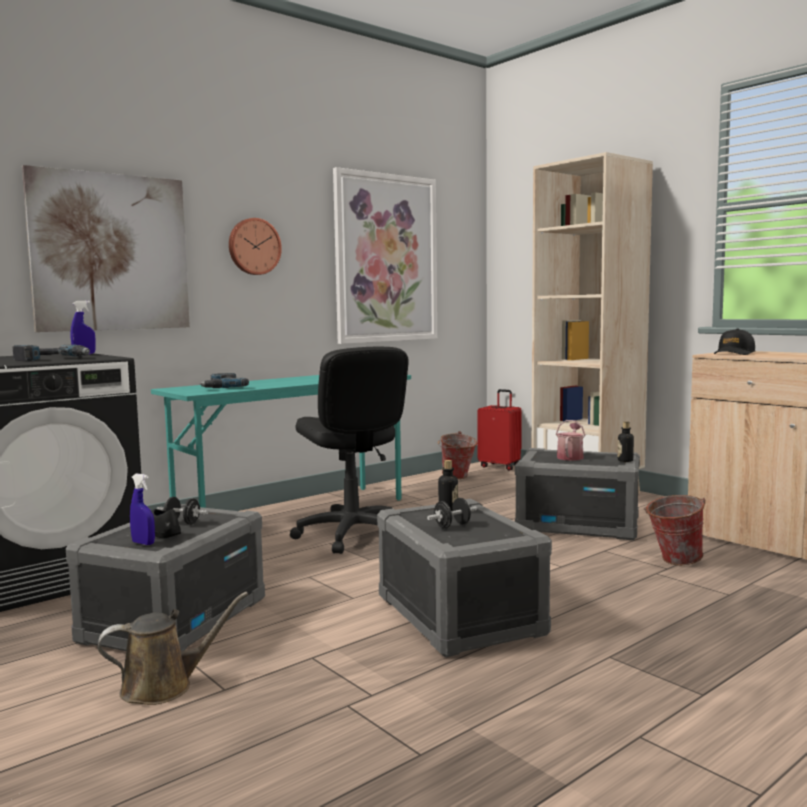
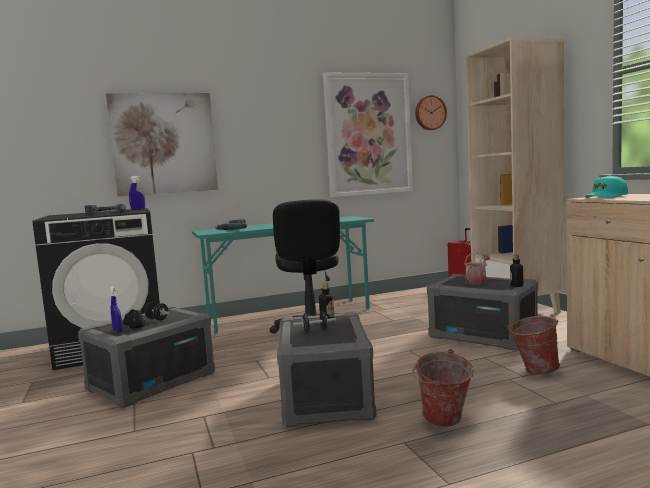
camera: 20 degrees right, 0 degrees up
(164, 686) = (105, 424): brown watering can -> none
(253, 246) = (263, 133): wall clock -> wall clock (430, 113)
(457, 478) = (425, 294): bucket -> bucket (443, 422)
(734, 353) = (606, 197): black cap -> turquoise cap

